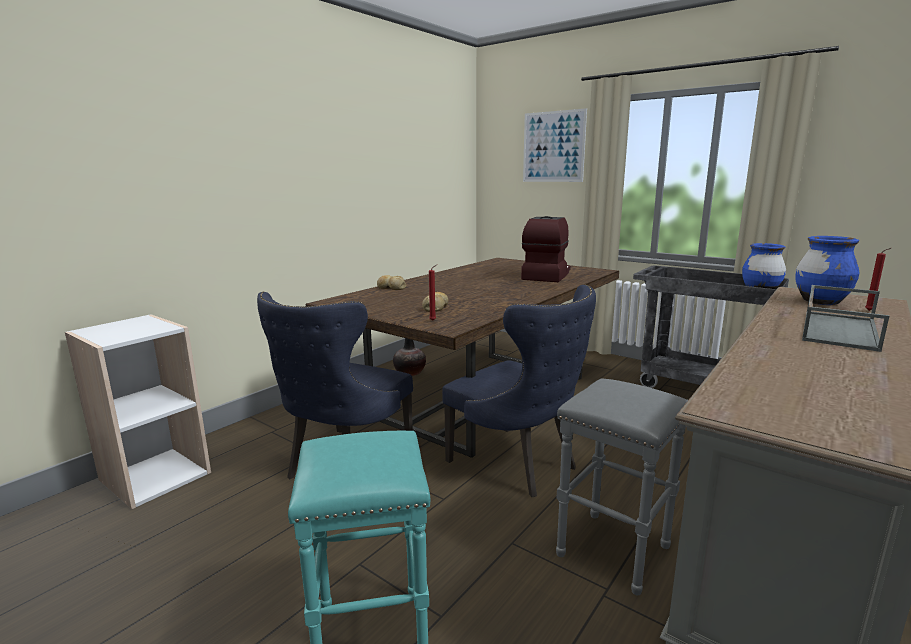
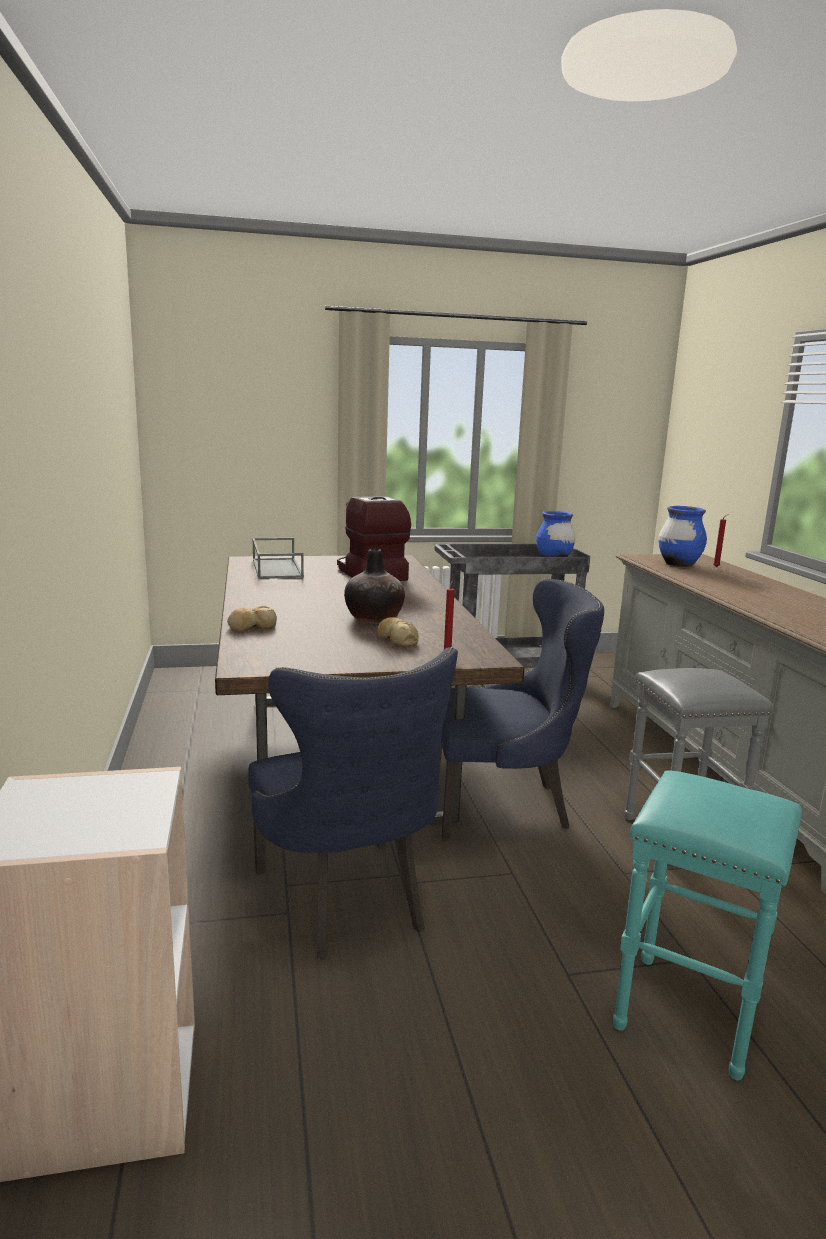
camera: 50 degrees left, 0 degrees up
(410, 373) = (193, 760): vase -> vase (374, 619)
(553, 147) = (277, 393): picture -> none
(837, 329) = (748, 586): grey tray -> grey tray (276, 568)

